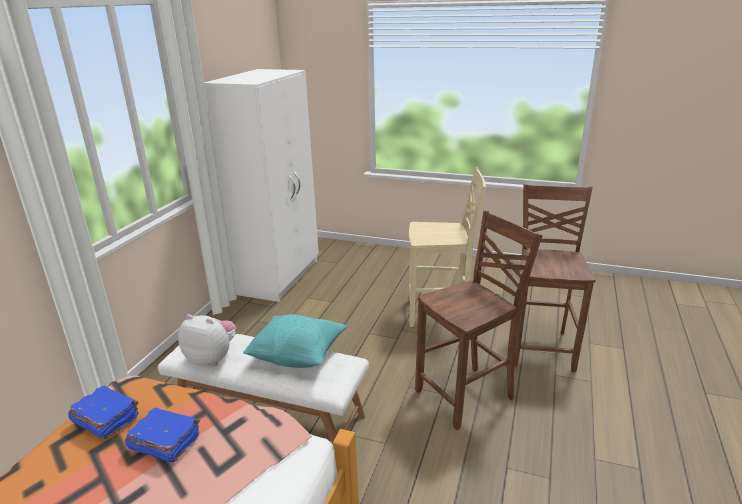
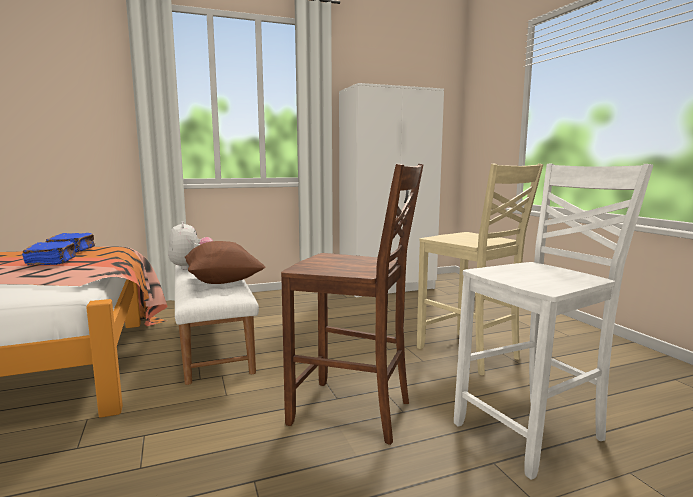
camera: 50 degrees right, 15 degrees down
(298, 356) = (223, 281): turquoise pillow -> brown pillow
(541, 347) = (533, 433): brown chair -> white chair

